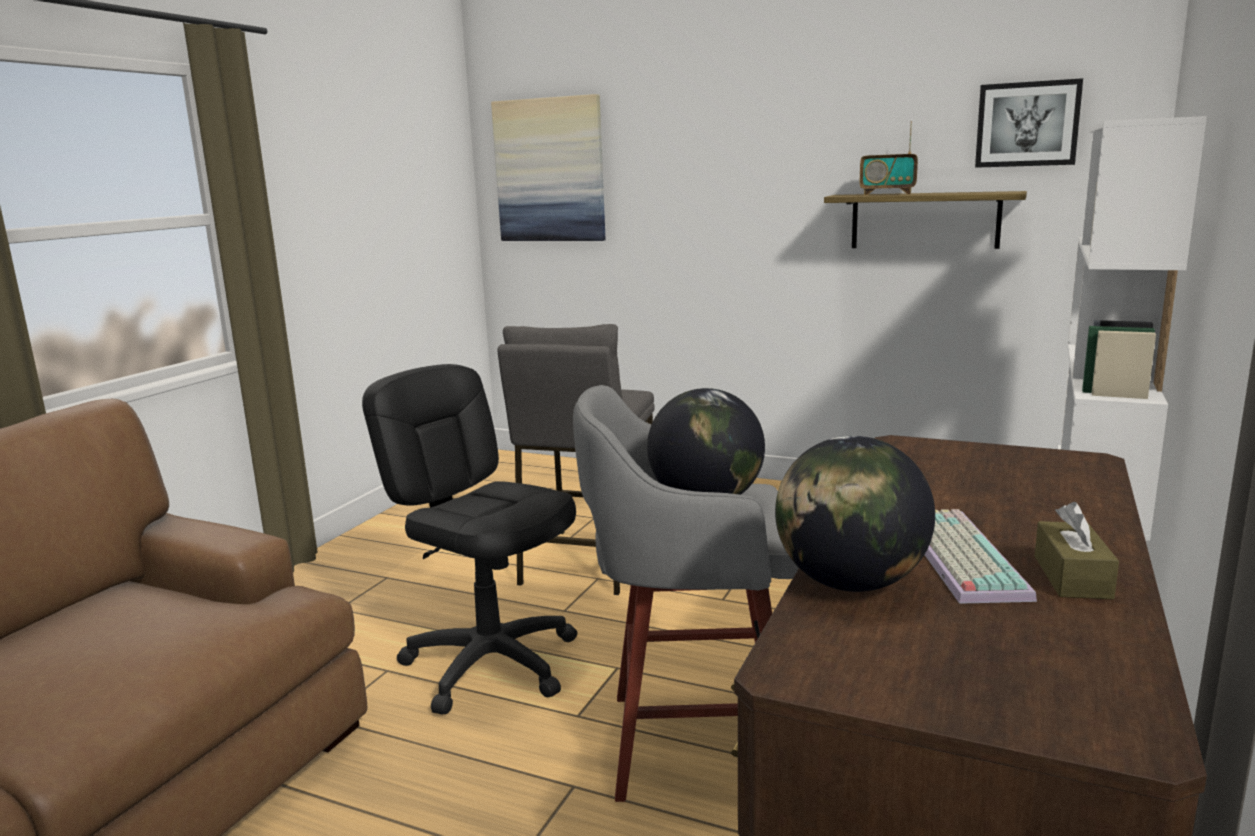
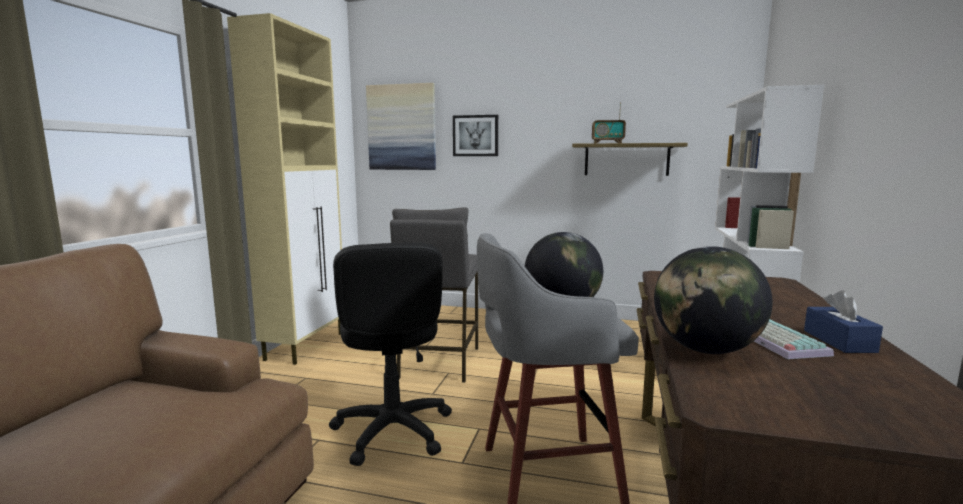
camera: 10 degrees left, 5 degrees down
(398, 526) = (306, 346): none -> beige cabinet
(491, 663) = (392, 430): black office chair -> black office chair turned 135 degrees counterclockwise
(1027, 124) = (683, 106): picture -> picture (475, 135)
(1072, 577) = (839, 341): brown tissue box -> blue tissue box

